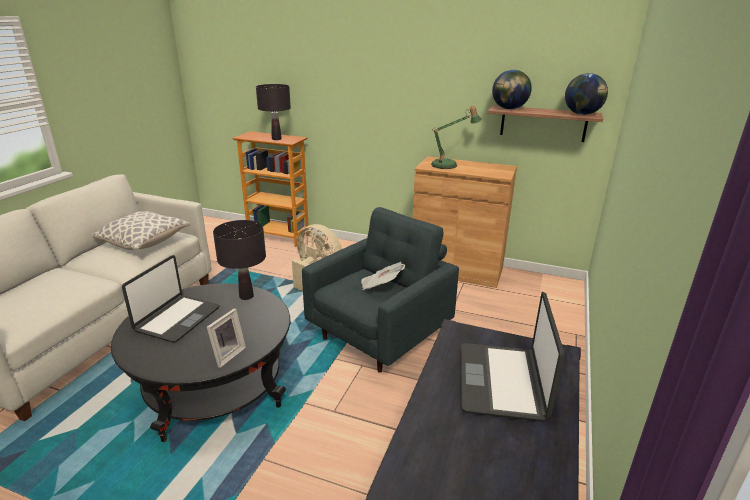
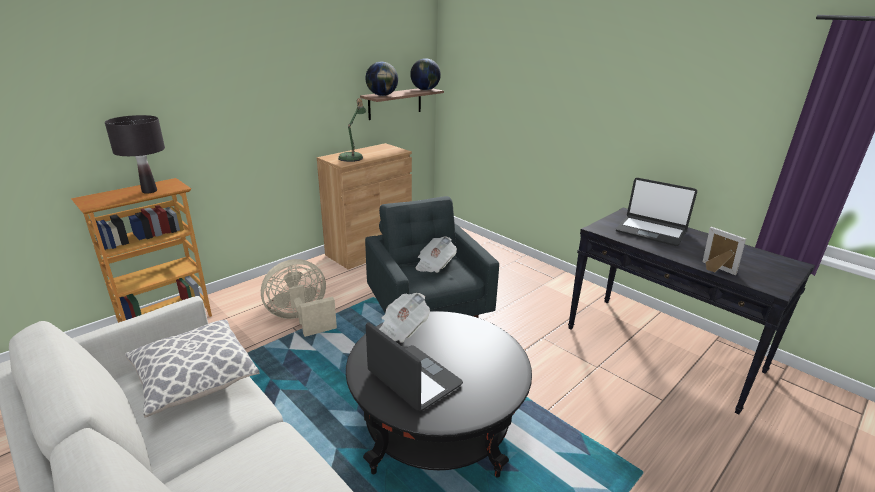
camera: 65 degrees left, 0 degrees up
(227, 355) = (500, 355): picture frame -> picture frame (715, 270)
(246, 296) = (402, 329): black table lamp -> newspaper

